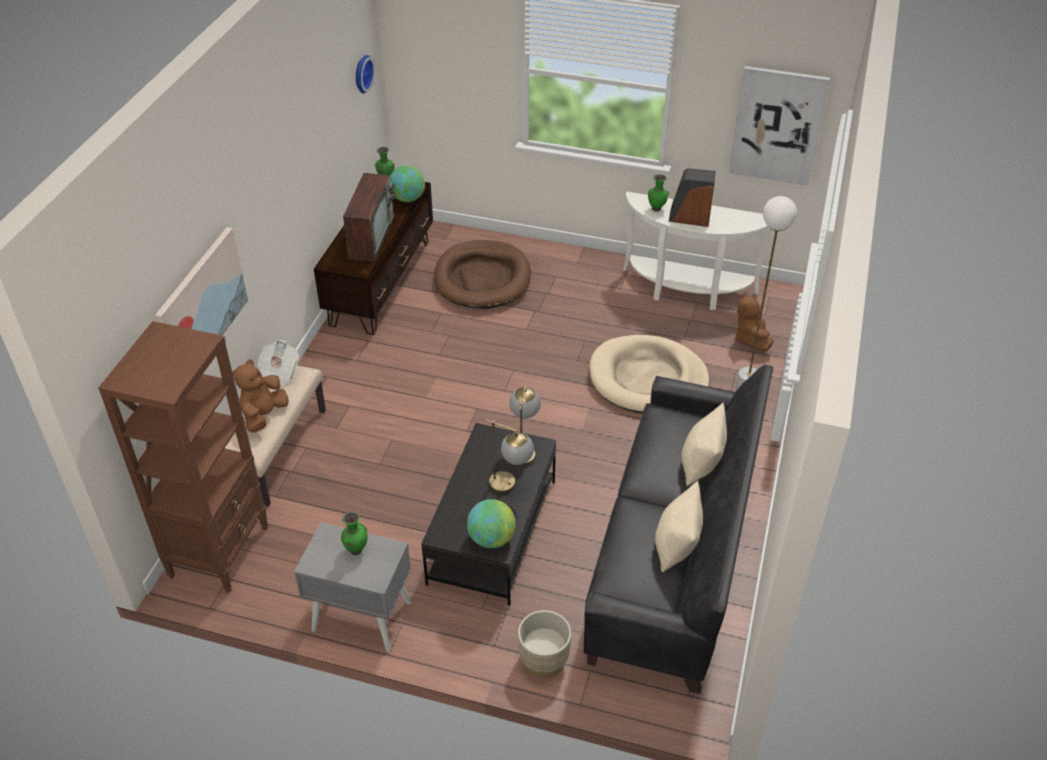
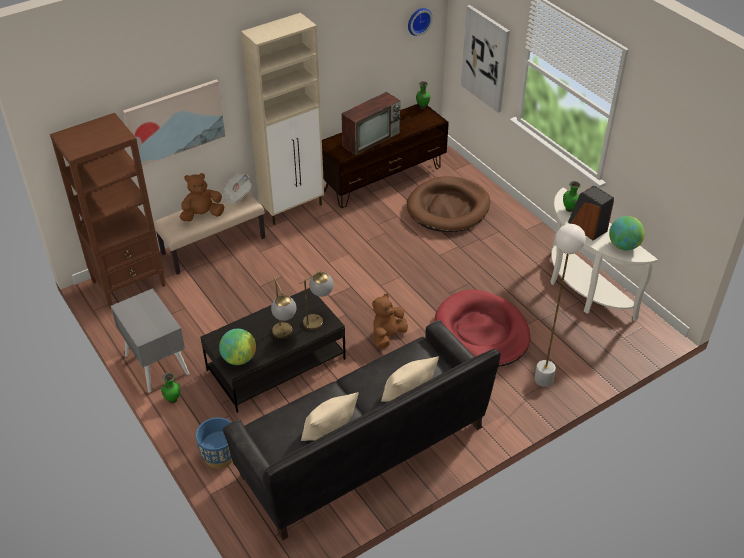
camera: 40 degrees right, 0 degrees up
(319, 362) = (293, 208): none -> beige cabinet
(356, 549) = (151, 314): green vase -> green vase (173, 399)
(407, 198) = (421, 125): globe -> globe (623, 246)
(543, 660) = (219, 455): beige planter -> blue planter
(648, 379) = (481, 332): beige dog bed -> red dog bed
(751, 339) = (590, 348): brown plush toy -> brown plush toy (388, 335)
(777, 126) = (680, 182): picture -> picture (485, 58)

